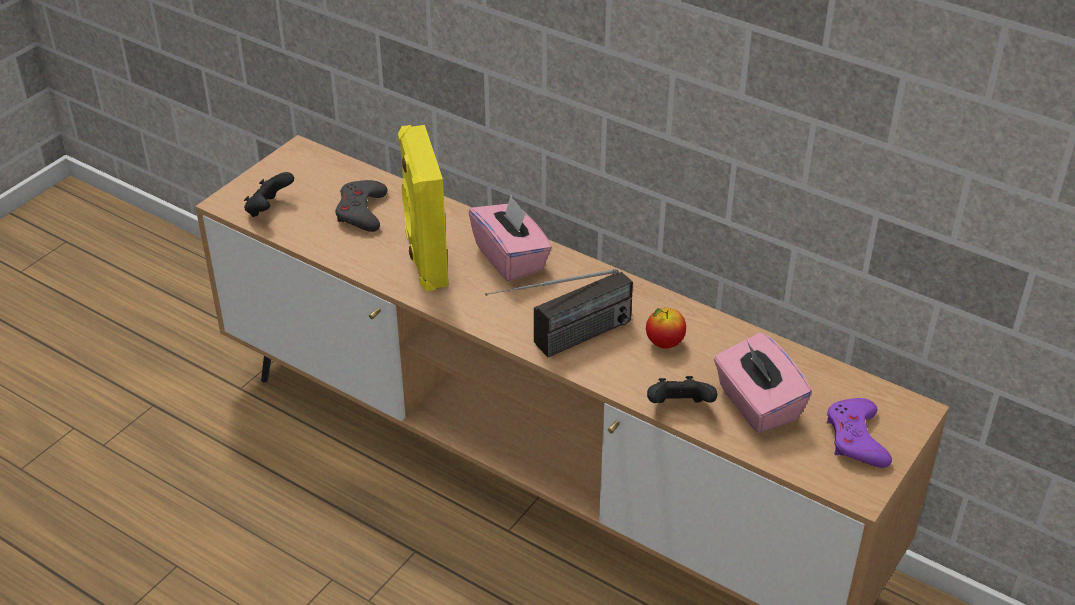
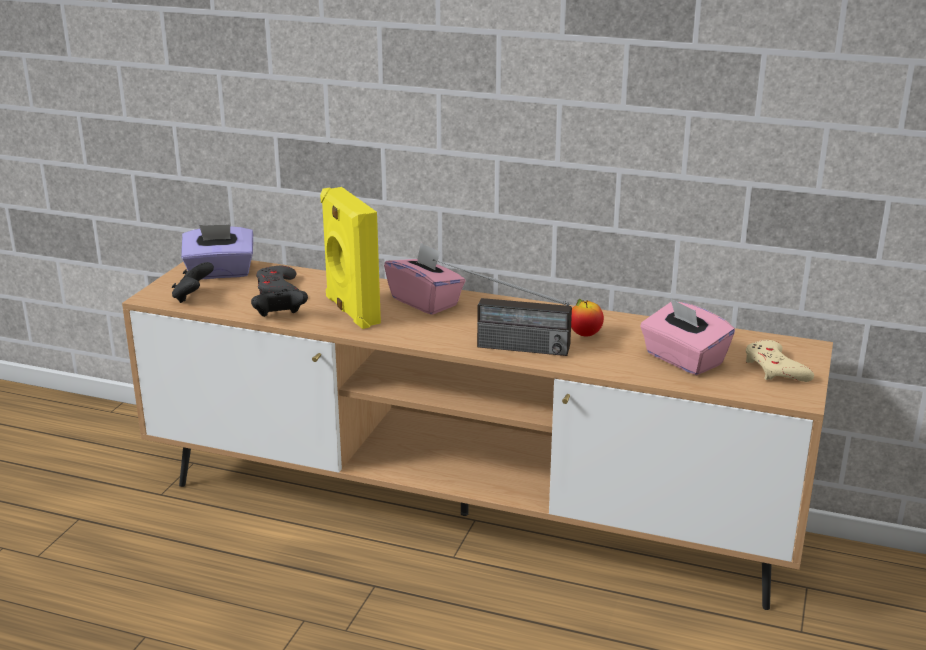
camera: 15 degrees left, 15 degrees down
(310, 174) = (220, 273): none -> purple tissue box
(561, 344) = (498, 345): radio -> radio turned 60 degrees clockwise
(679, 407) = (621, 370): black game controller -> black game controller (280, 318)
(856, 439) = (775, 369): purple game controller -> beige game controller

